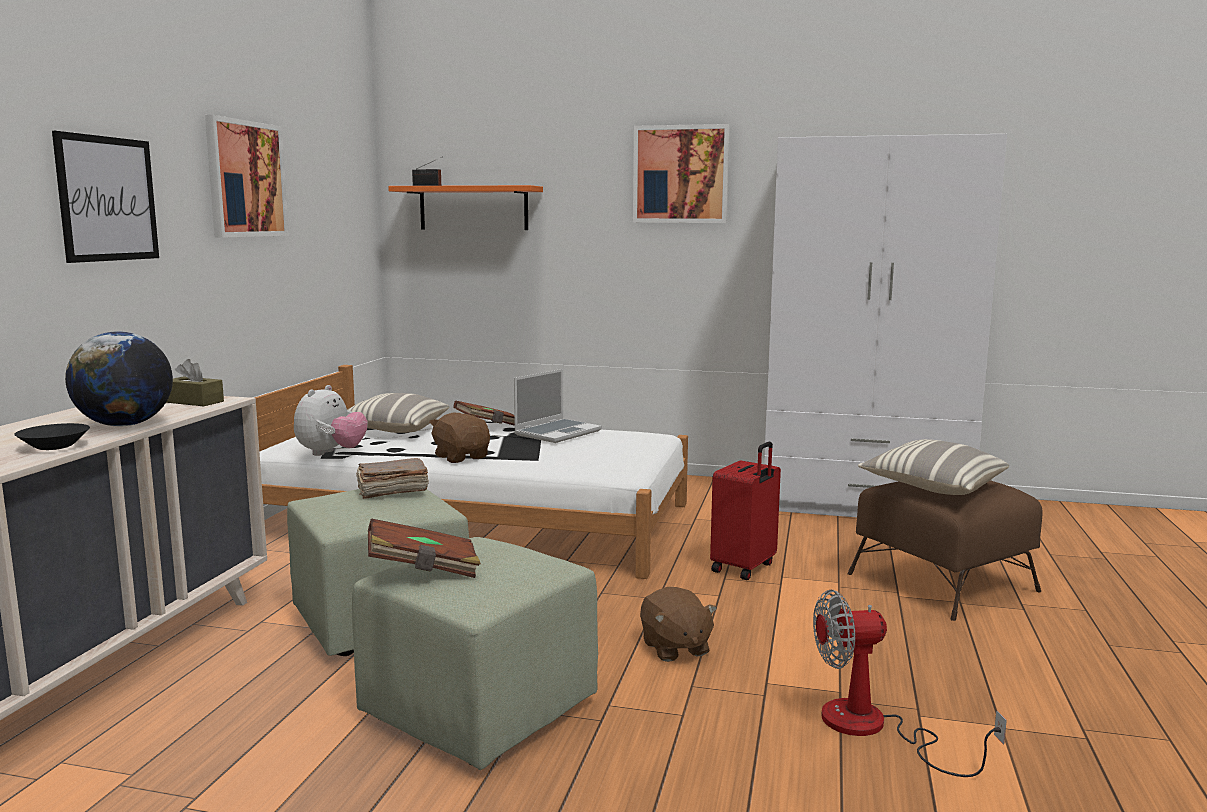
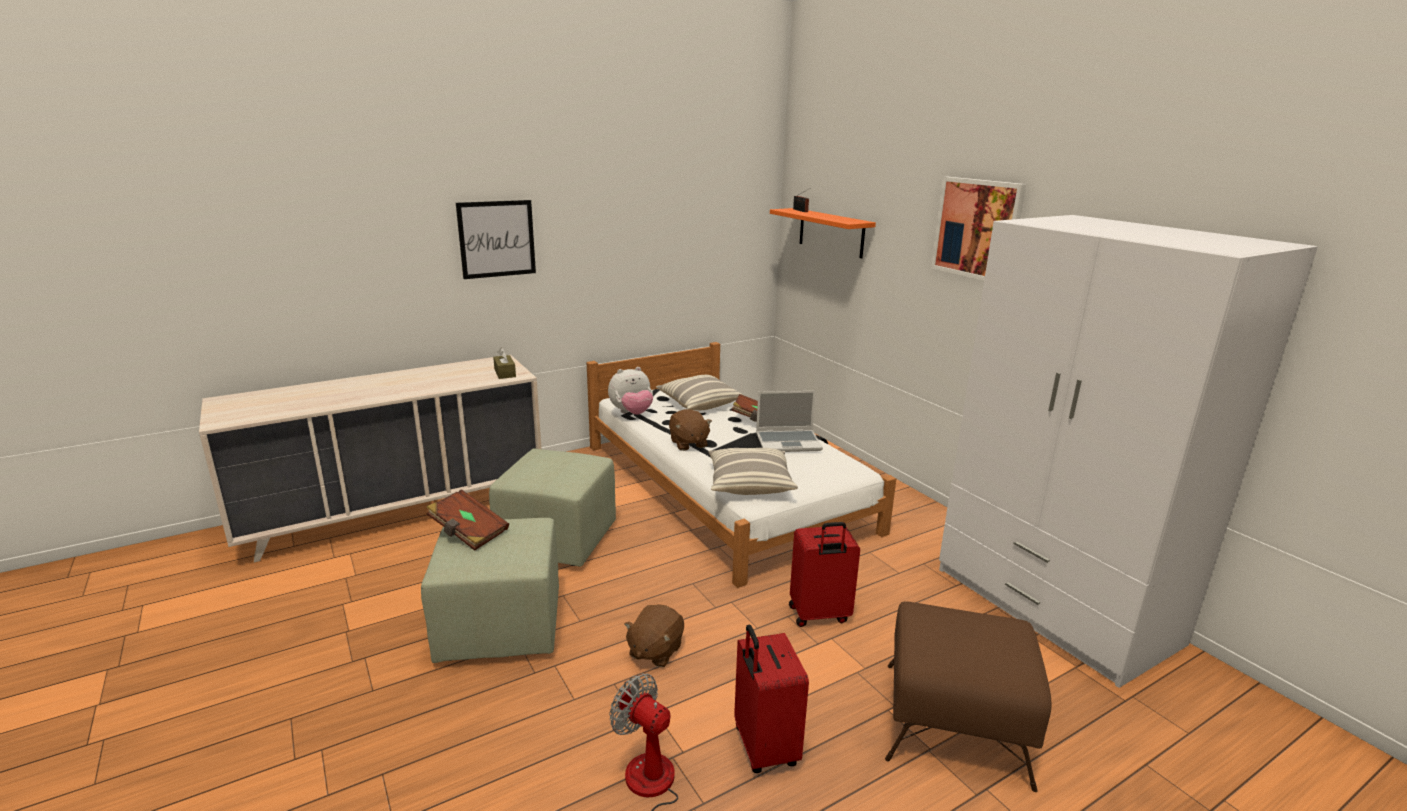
camera: 45 degrees right, 10 degrees up
(54, 447) = (383, 395): black bowl -> none
(125, 425) = (439, 385): globe -> none
(246, 179) = (623, 214): picture -> none
(391, 491) = (575, 462): brown book -> none
(461, 457) = (688, 443): brown plush toy -> brown plush toy turned 150 degrees clockwise
(880, 656) = (763, 748): none -> red suitcase
(932, 487) = (947, 631): pillow -> pillow (749, 483)

